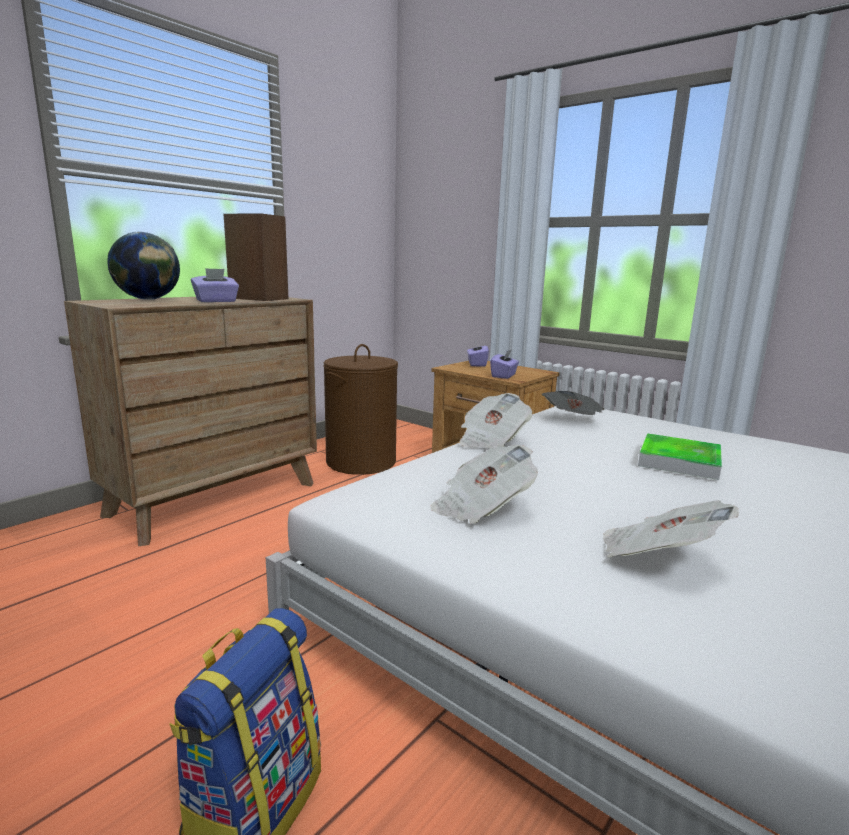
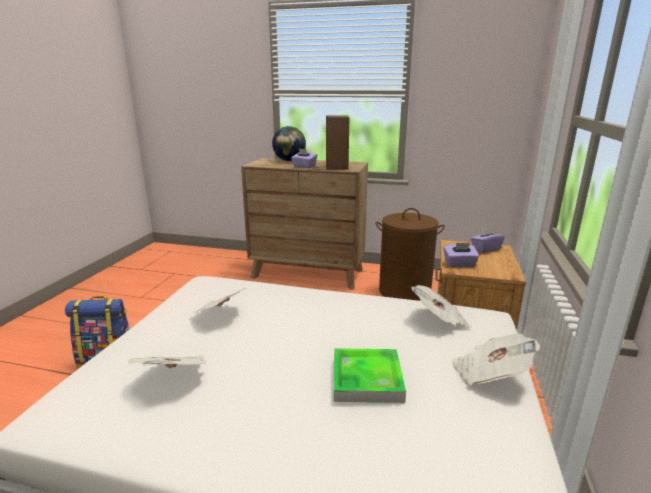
camera: 65 degrees right, 5 degrees up
(491, 440) = (339, 297): newspaper -> newspaper (490, 374)

